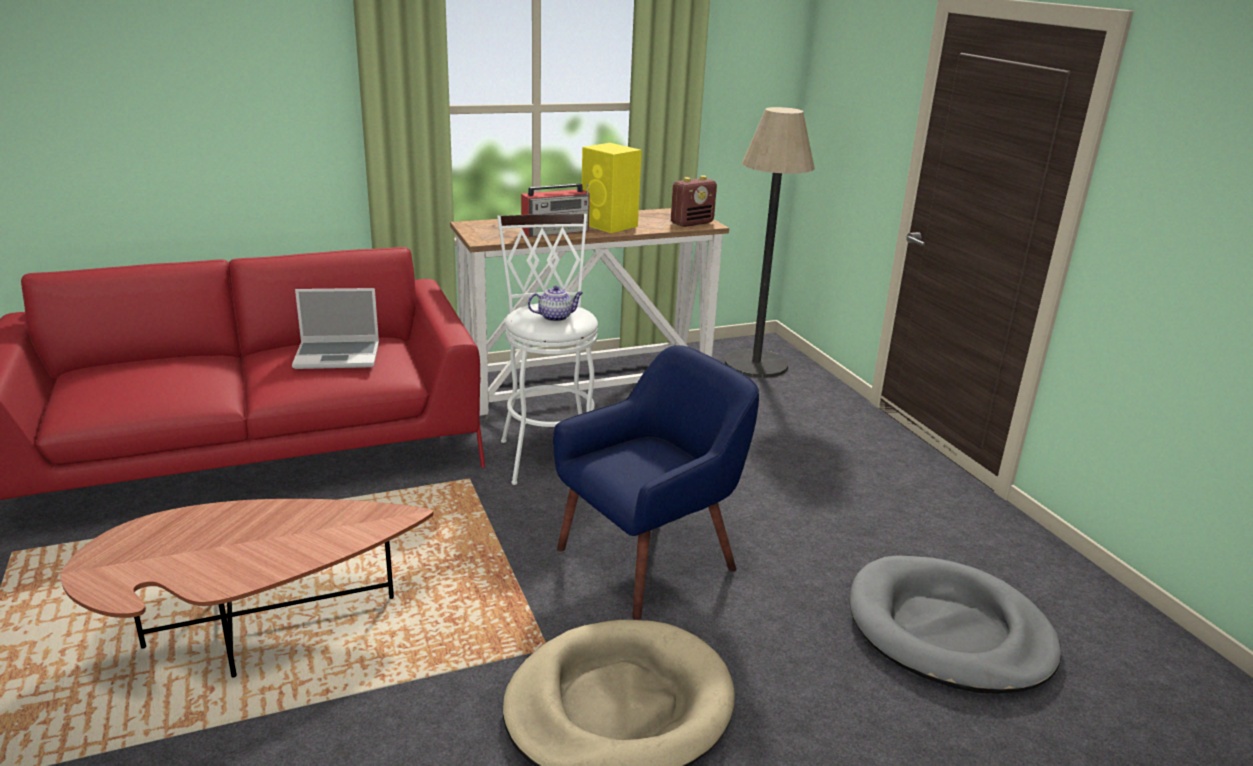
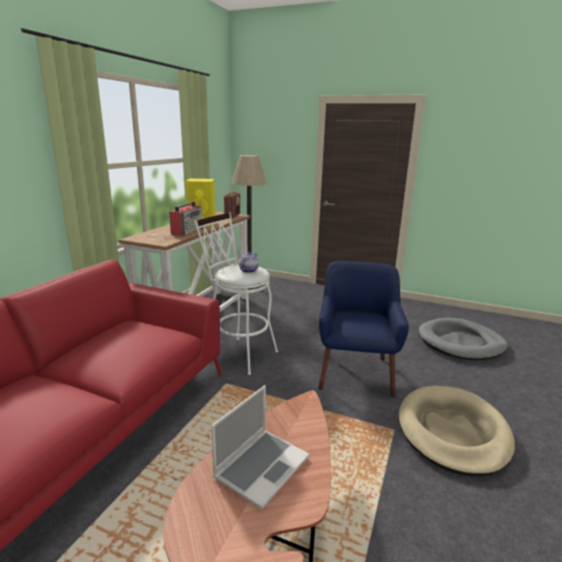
camera: 45 degrees left, 5 degrees down
(338, 356) = (129, 339): laptop -> laptop (262, 466)

